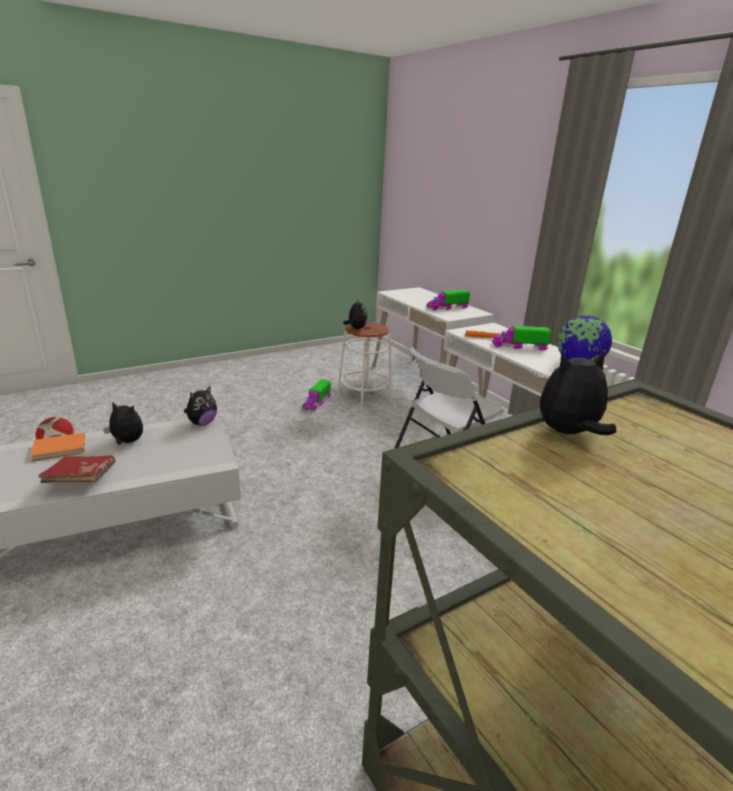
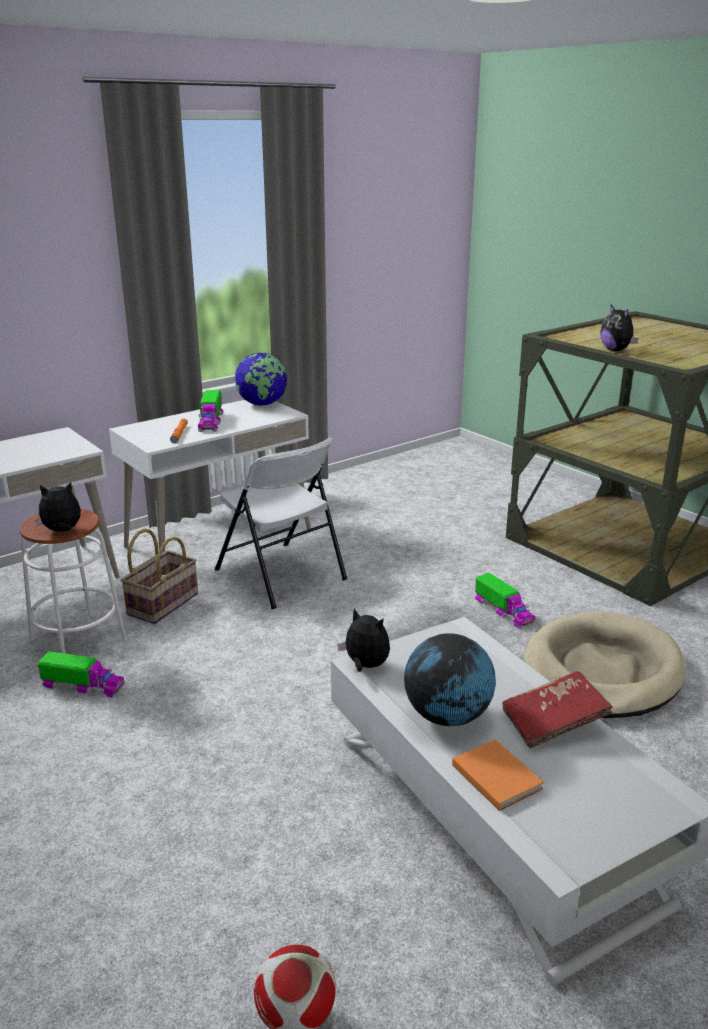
camera: 95 degrees left, 0 degrees up
(127, 442) = (447, 717): plush toy -> globe
(236, 642) = (601, 671): none -> beige dog bed
(402, 421) = (162, 604): none -> basket
(447, 308) = (28, 450): toy truck -> toy truck (503, 611)

